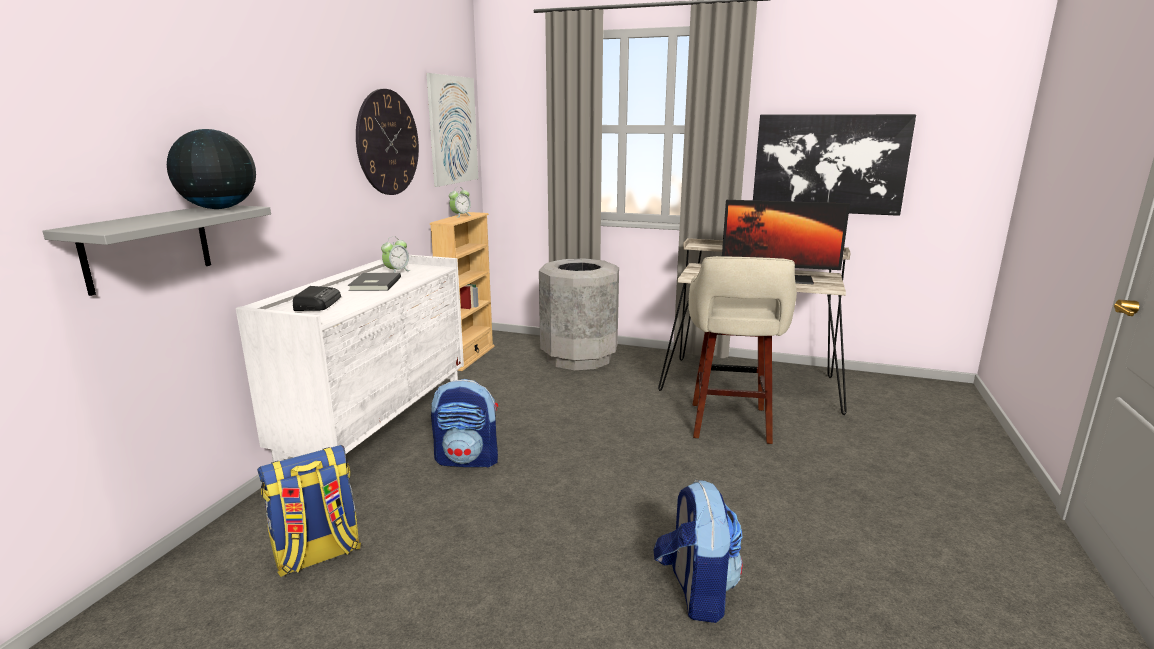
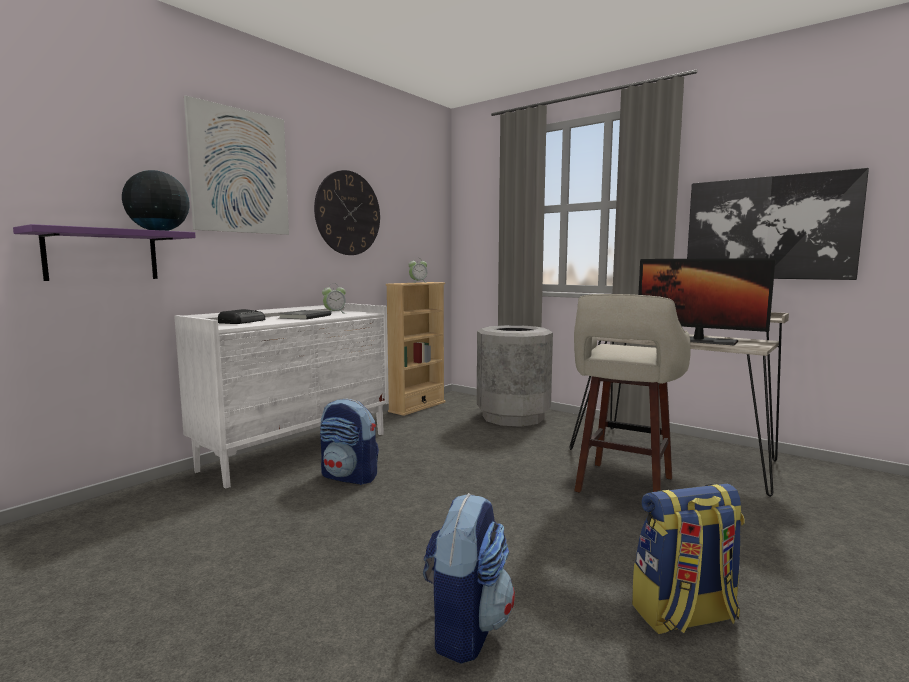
camera: 20 degrees right, 10 degrees down
(148, 247) = (102, 255): grey shelf -> purple shelf
(317, 555) = (171, 523): backpack -> backpack (684, 615)
(453, 130) = (420, 213): picture -> picture (240, 171)

